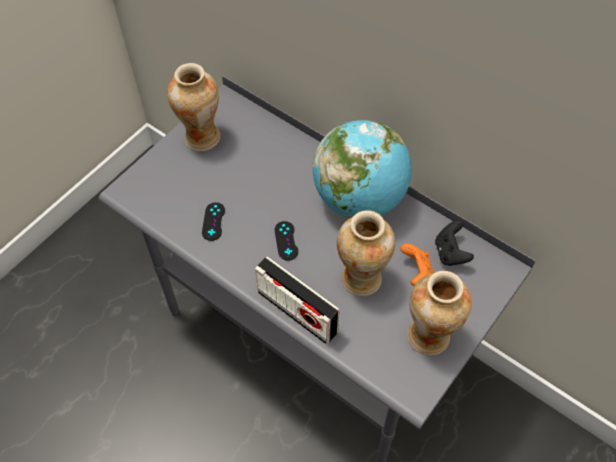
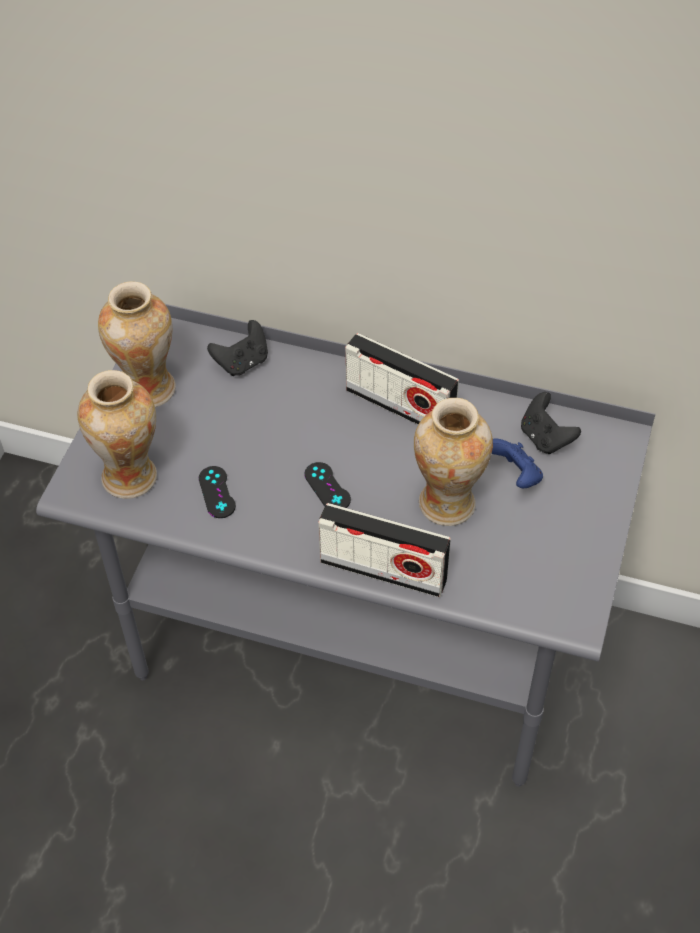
camera: 20 degrees left, 5 degrees down
(269, 137) = (242, 362): none -> black game controller
(359, 199) = (400, 406): globe -> radio
(417, 273) = (515, 476): orange game controller -> blue game controller
(429, 336) = (563, 546): vase -> vase (130, 477)

